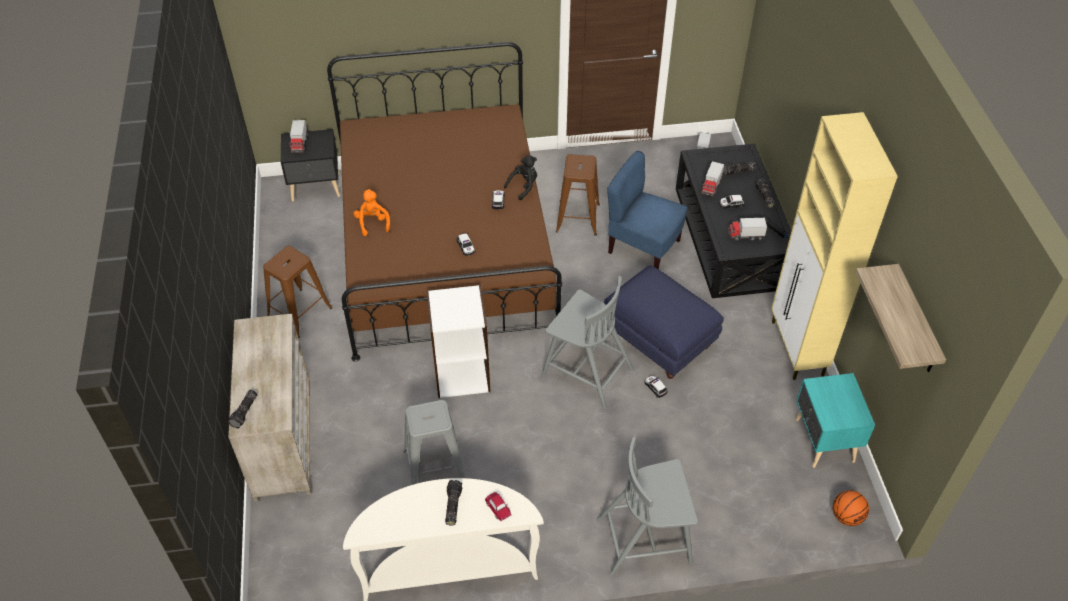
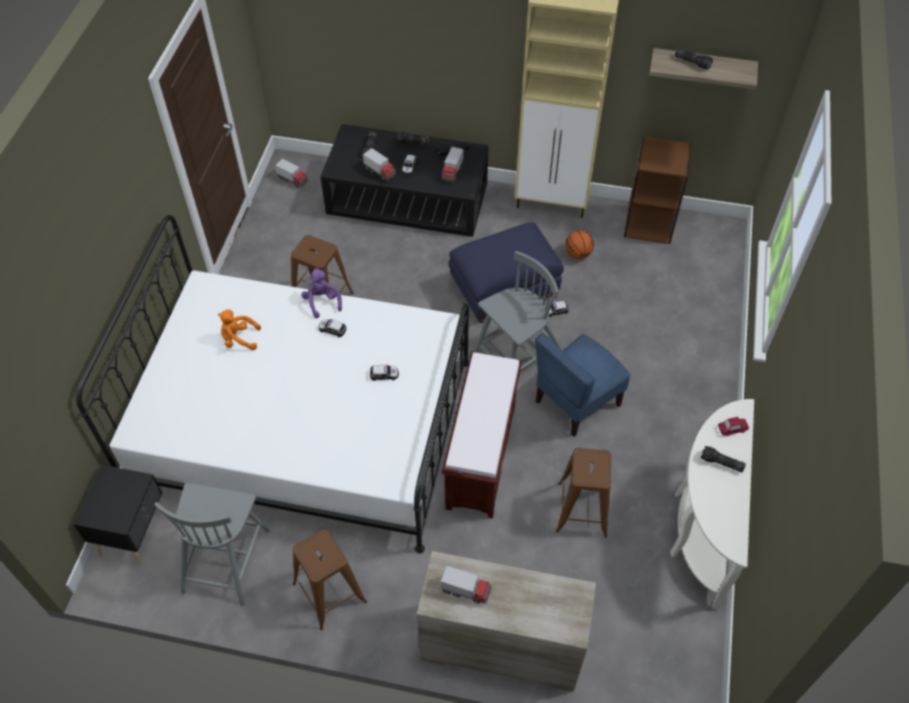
camera: 70 degrees left, 5 degrees up
(245, 412) = (559, 625): flashlight -> flashlight (693, 62)
(299, 144) = (106, 506): toy truck -> toy truck (466, 590)
(372, 223) = (305, 451): orange plush toy -> orange plush toy (239, 339)
(434, 465) = (582, 509): grey stool -> brown stool
(445, 249) = (304, 425): brown bed -> white bed
(462, 374) = (480, 456): white bookcase -> brown bench
(523, 186) = (322, 302): black plush toy -> purple plush toy
(643, 248) = (388, 263): blue chair -> blue chair (576, 402)
(646, 540) = (708, 370): grey chair -> grey chair (226, 559)
(823, 441) = (649, 223): turquoise nightstand -> brown bookcase
(847, 516) = (721, 237): basketball -> basketball (578, 254)

